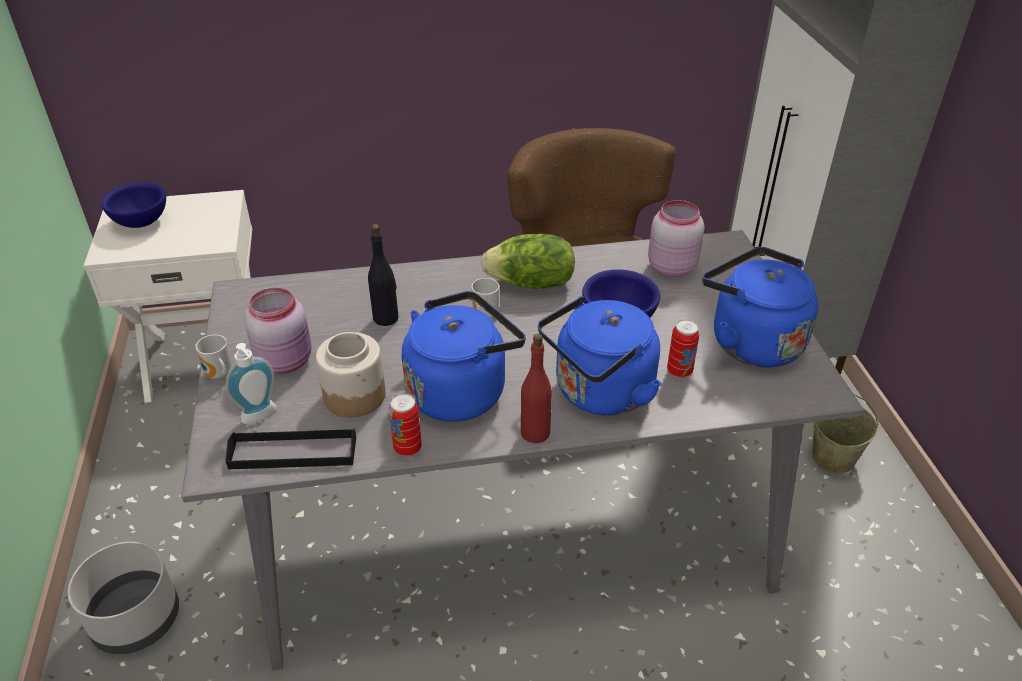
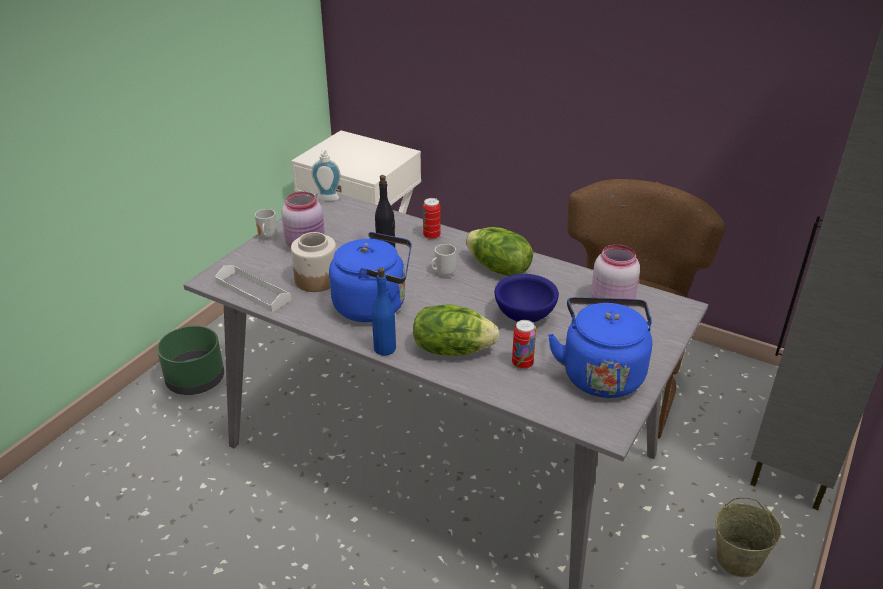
camera: 40 degrees right, 5 degrees down
(136, 618) = (196, 379): grey planter -> green planter
(141, 222) = (344, 148): blue bowl -> none
(261, 417) = (260, 267): soap dispenser -> soap dispenser (327, 200)
(293, 452) = (253, 291): black tray -> white tray
(407, 448) = (308, 319): can -> can (431, 236)
(535, 432) = (385, 348): red bottle -> blue bottle
(599, 393) = (452, 349): blue kettle -> lettuce

